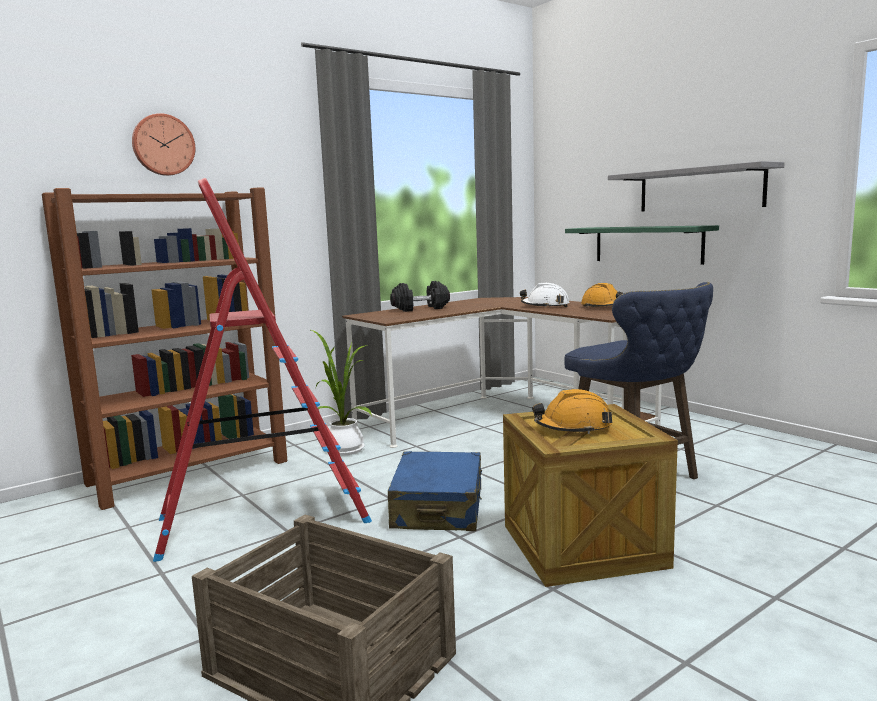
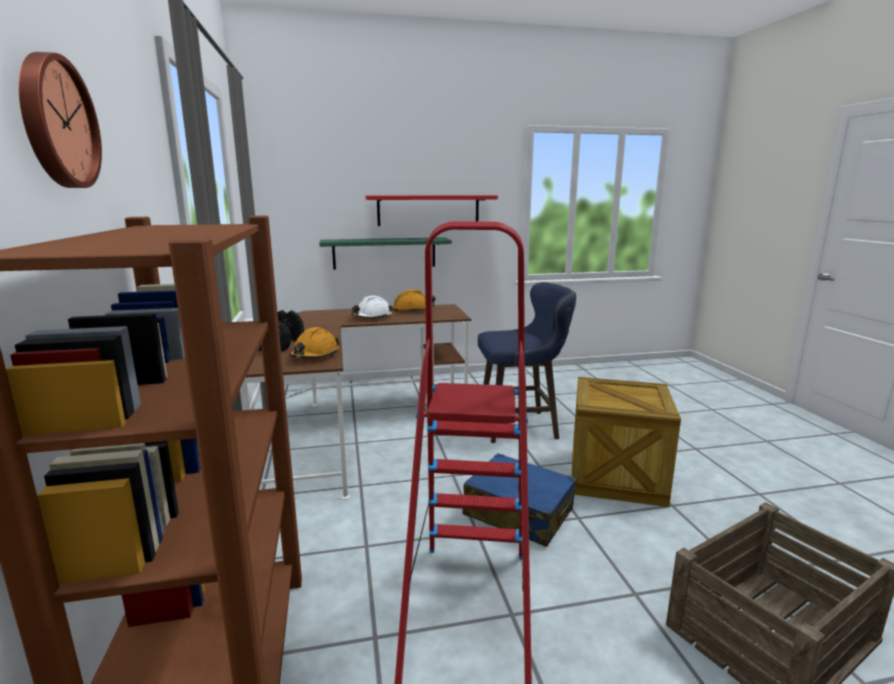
camera: 65 degrees left, 5 degrees up
(343, 449) = (312, 529): potted plant -> none
(573, 427) = (623, 398): orange hard hat -> orange hard hat (314, 355)
(700, 189) = (428, 210): grey shelf -> red shelf

